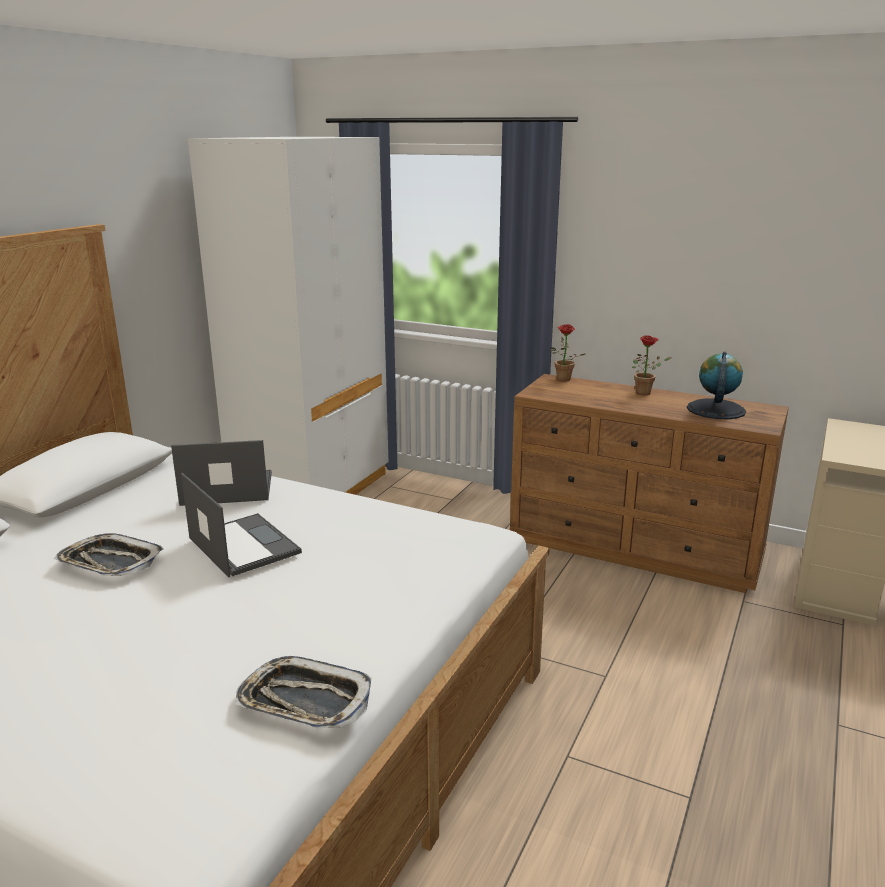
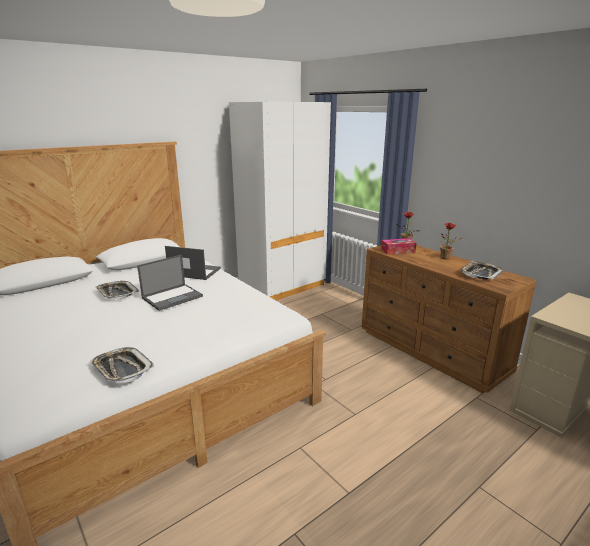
camera: 25 degrees right, 0 degrees up
(243, 545) = (173, 297): laptop -> laptop turned 60 degrees clockwise
(565, 392) = (398, 251): none -> tissue box
(715, 409) = (481, 273): globe -> tray

